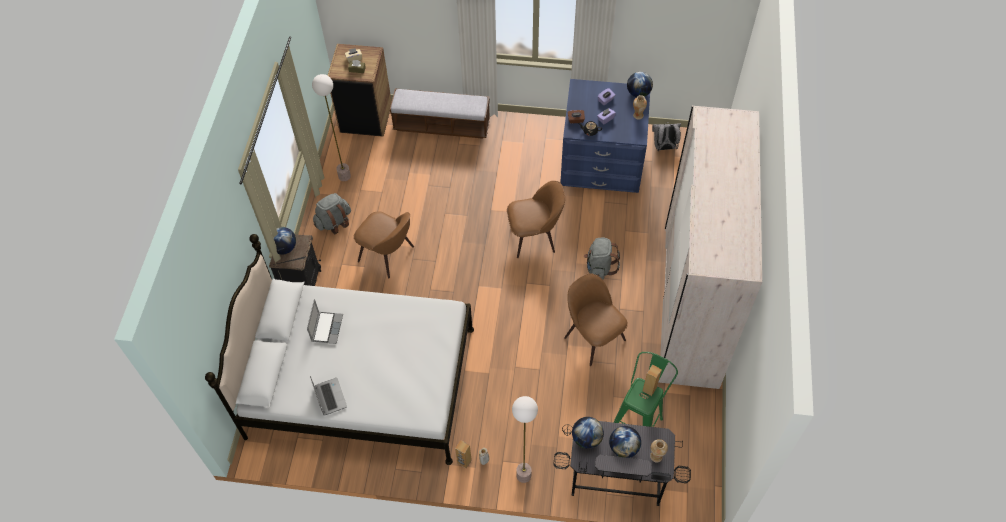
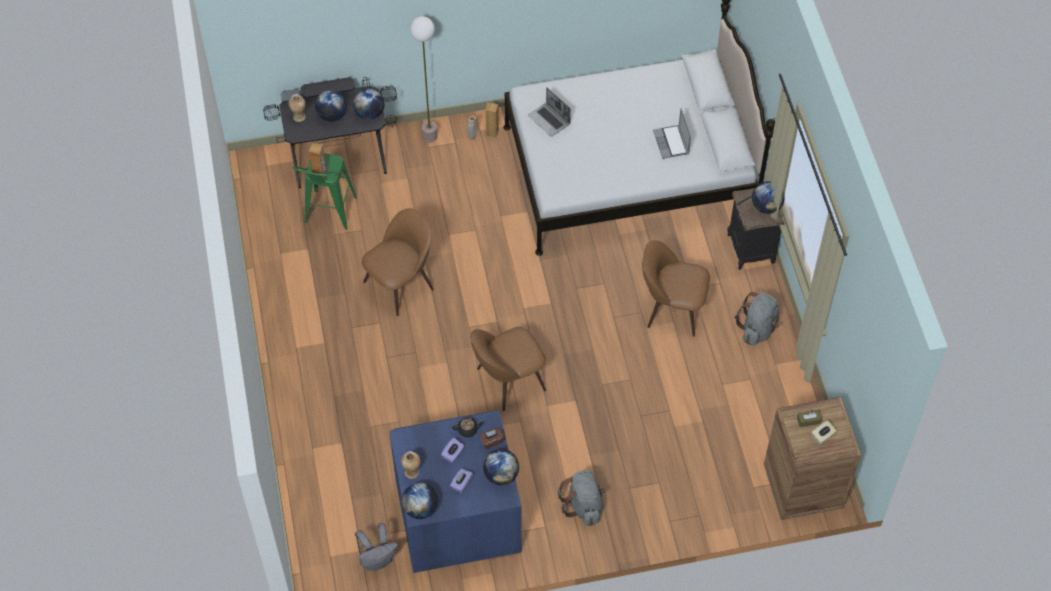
camera: 160 degrees right, 0 degrees up
(329, 396) = (632, 85): laptop -> laptop (549, 120)
(344, 176) = (781, 391): floor lamp -> none
(442, 126) = (694, 503): bench -> none
(577, 99) = (501, 475): none -> globe
(593, 336) = (401, 284): brown chair -> brown chair turned 75 degrees counterclockwise
(599, 267) = (417, 364): grey backpack -> grey backpack (583, 505)
(690, 305) = (298, 349): beige wardrobe -> none

